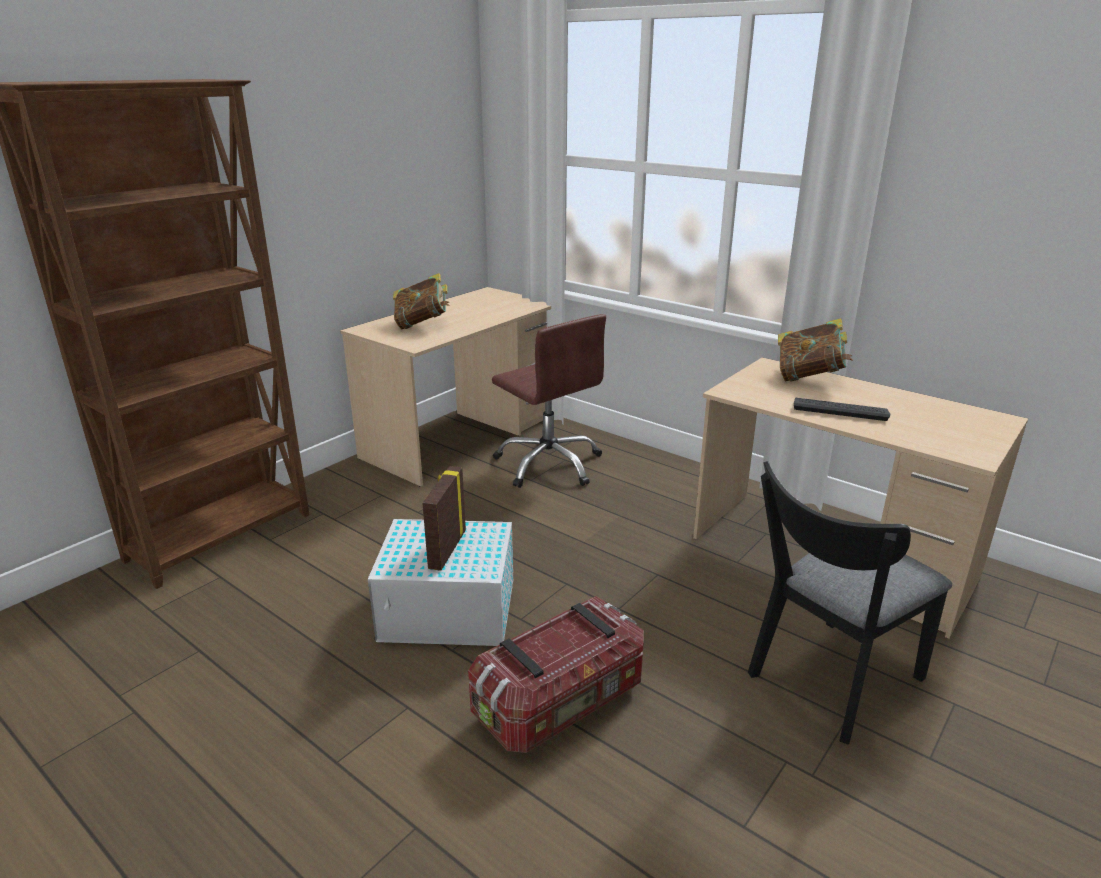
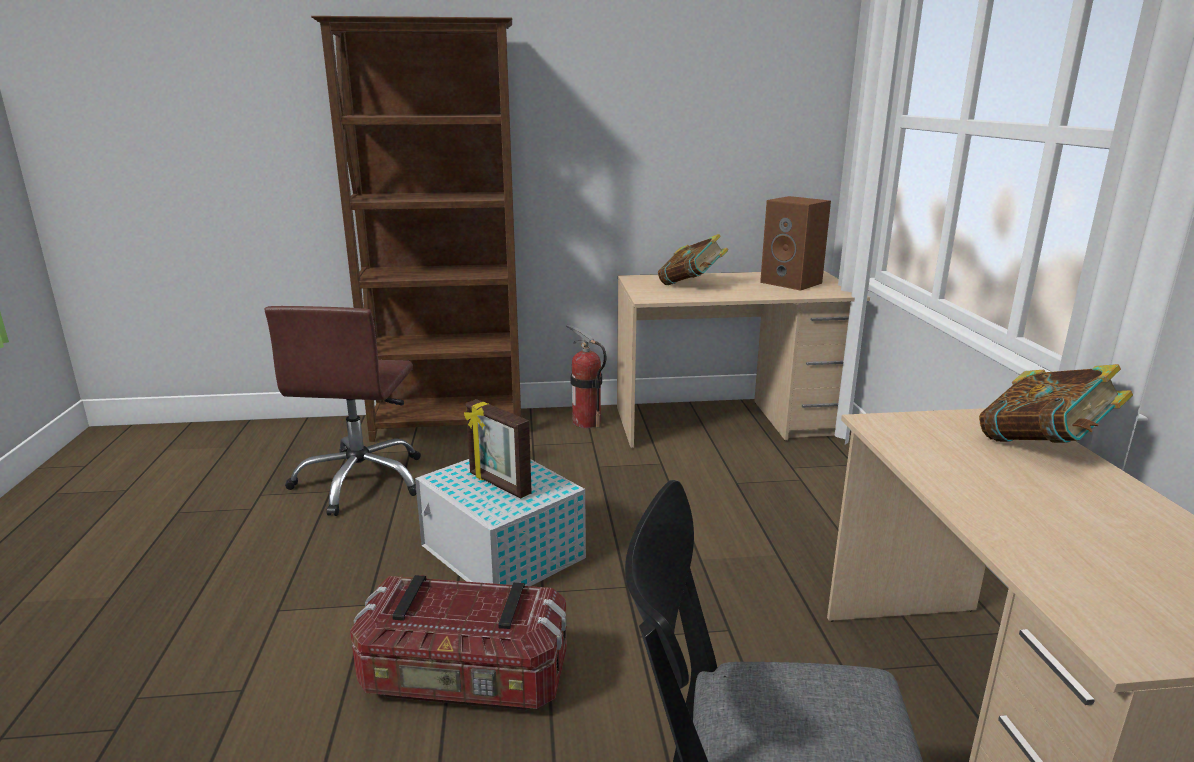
camera: 45 degrees right, 5 degrees down
(350, 480) = (586, 422): none -> fire extinguisher
(446, 549) = (498, 484): picture frame -> picture frame turned 105 degrees counterclockwise
(489, 303) = (793, 283): none -> brown speaker
(549, 464) = (777, 476): brown office chair -> brown office chair (361, 481)
(840, 409) = (1003, 495): keyboard -> none

